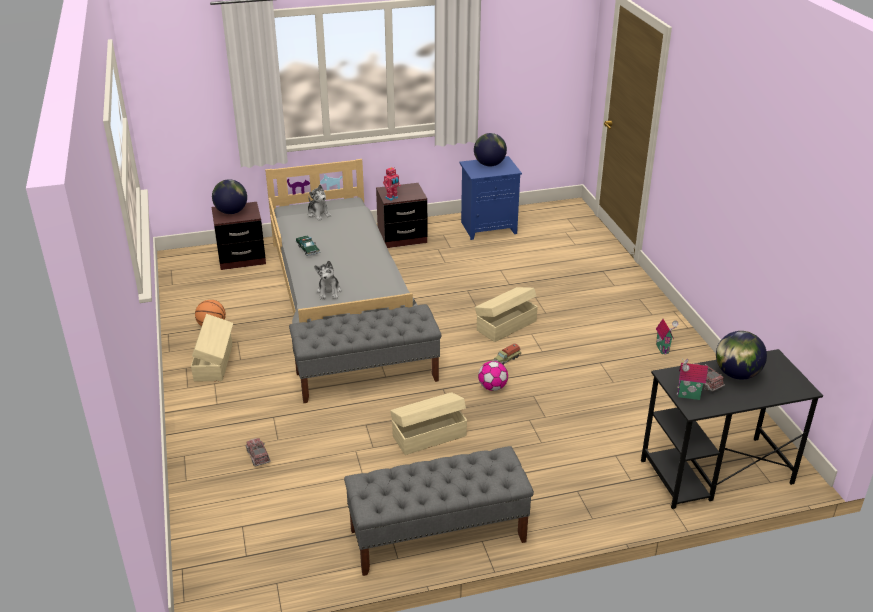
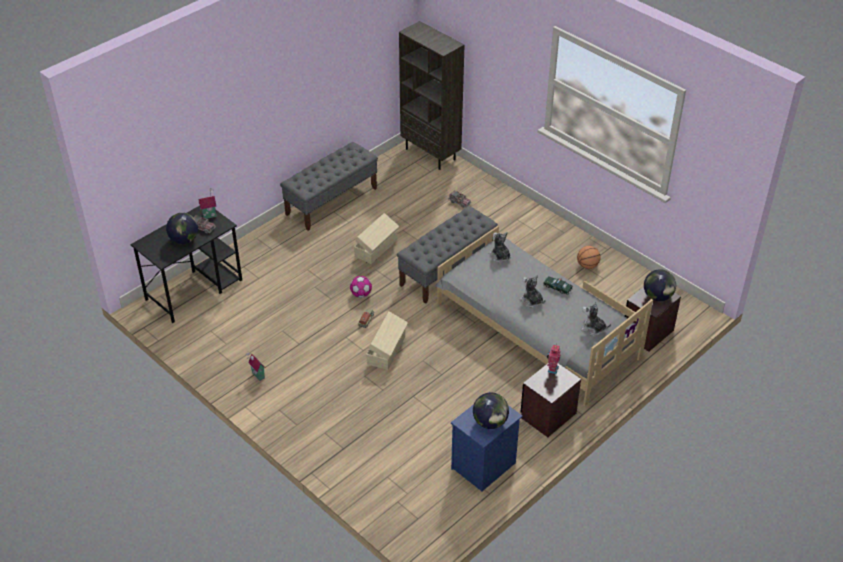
camera: 150 degrees right, 10 degrees up
(206, 559) = (431, 154): none -> brown bookcase
(214, 362) = (551, 242): beige storage box -> none
(347, 247) = (531, 301): none -> plush toy

